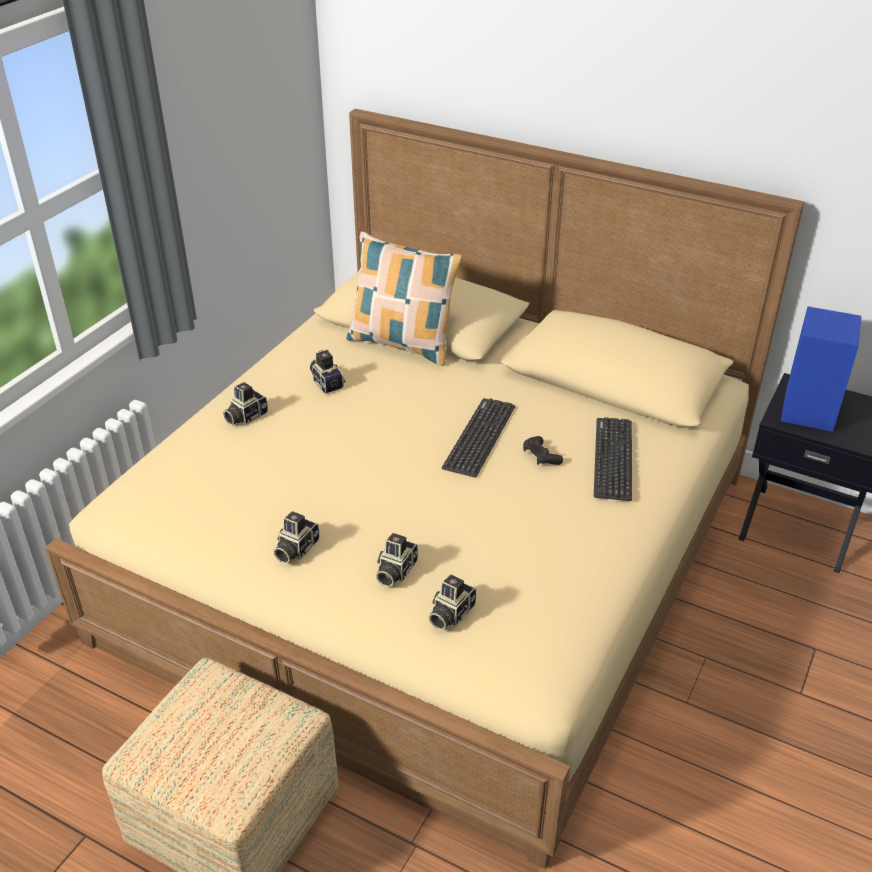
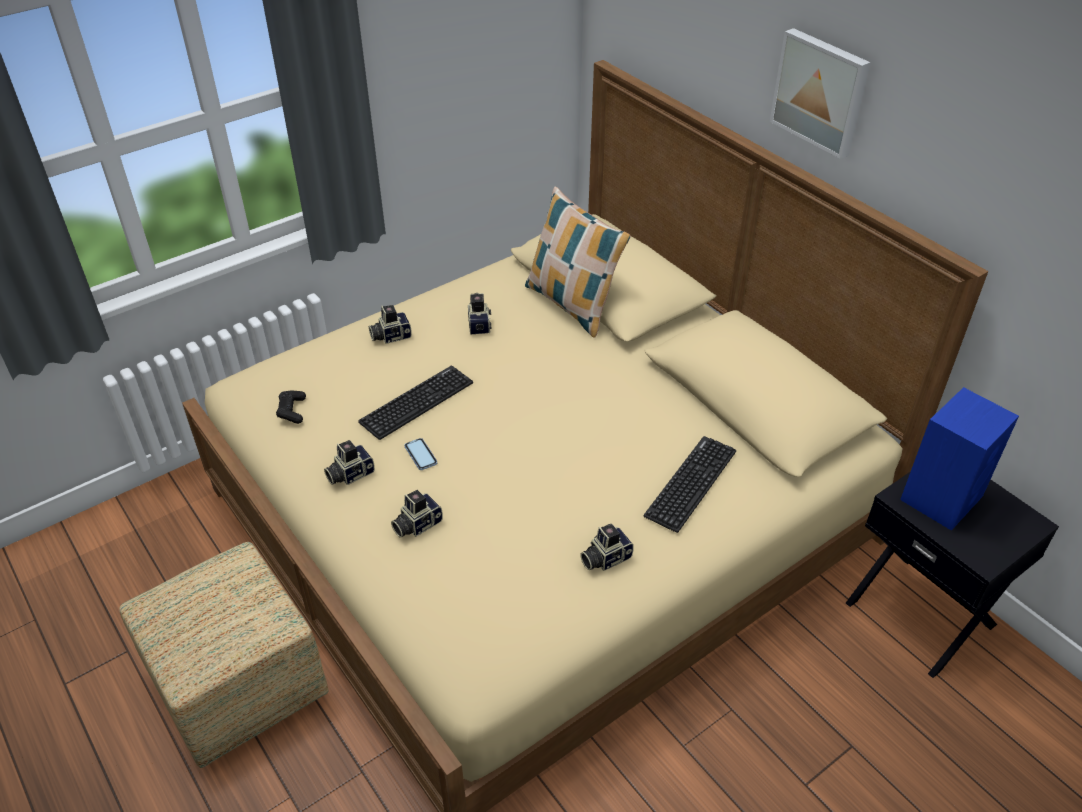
camera: 25 degrees right, 5 degrees up
(354, 511) = (421, 455): none -> phone
(450, 613) = (435, 582): camera -> camera (605, 558)
(479, 437) = (578, 420): keyboard -> keyboard (417, 402)
(541, 456) = (622, 458): black game controller -> black game controller (292, 411)
(610, 84) = (821, 92): none -> picture

